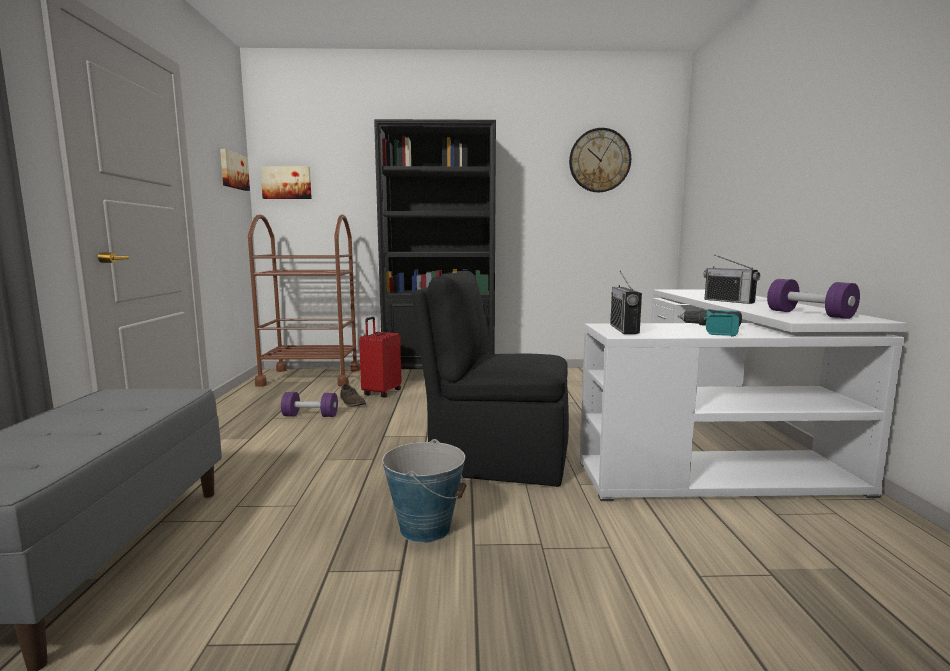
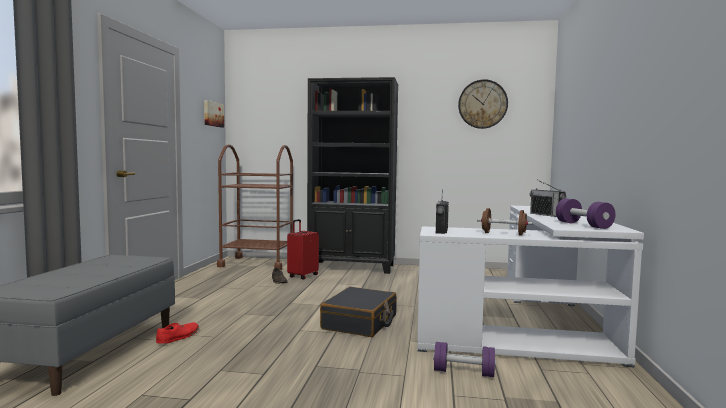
camera: 10 degrees right, 5 degrees down
(236, 512) = (178, 337): none -> red shoe
(286, 183) = (250, 121): picture -> none
(310, 415) = (246, 287): purple dumbbell -> purple dumbbell (463, 372)
(425, 528) = (290, 355): bucket -> none
(496, 460) = (360, 322): black chair -> black suitcase
(711, 330) = (503, 234): power drill -> brown dumbbell

